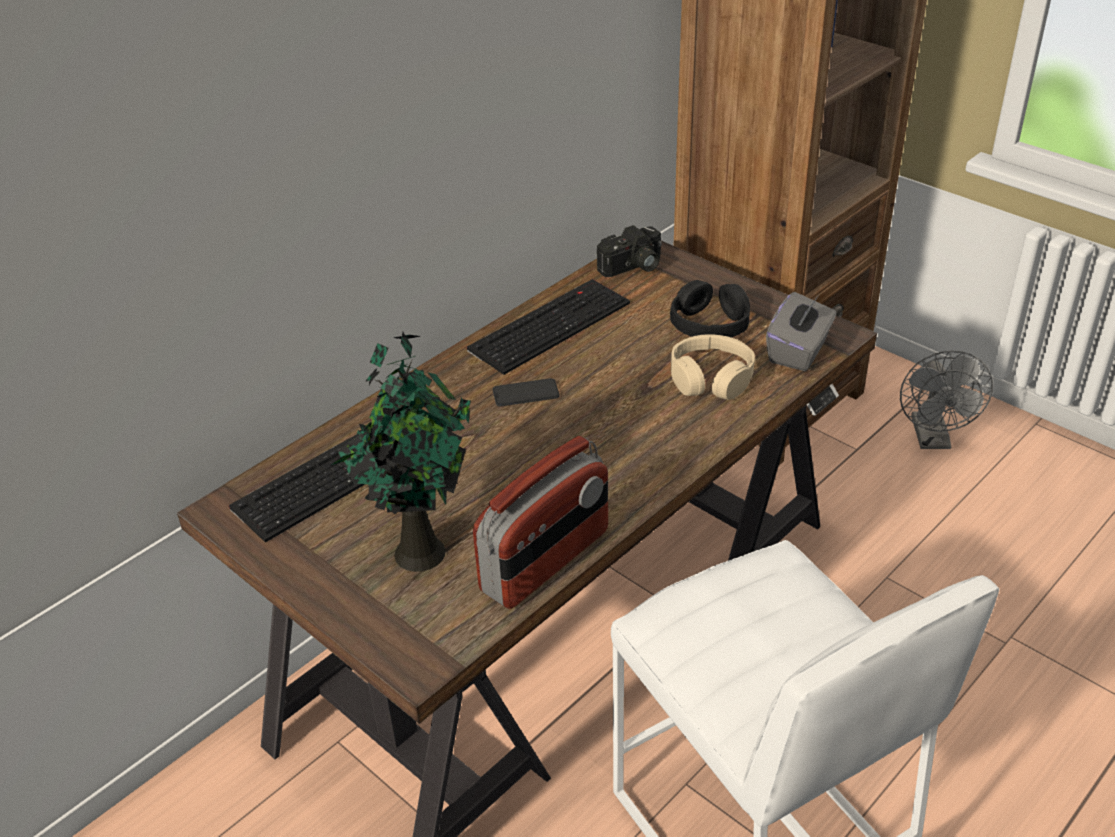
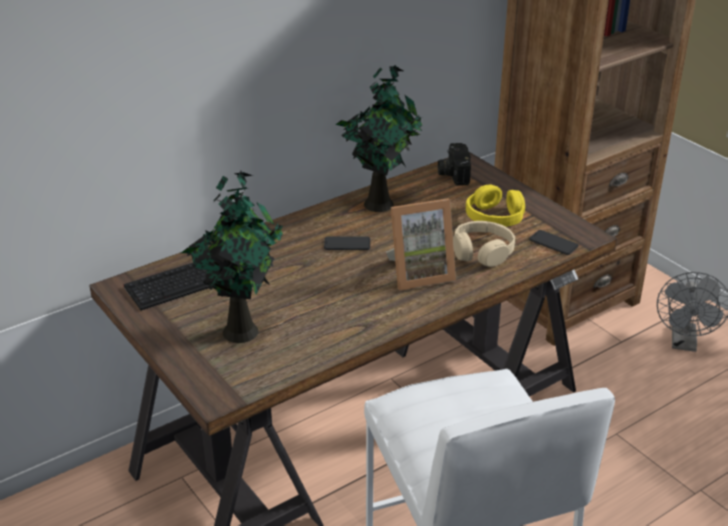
camera: 10 degrees right, 5 degrees down
(546, 561) = (324, 349): radio -> none
(550, 324) = (379, 203): keyboard -> potted plant
(633, 267) = (452, 173): camera -> camera turned 105 degrees clockwise
(638, 423) = (419, 273): none -> picture frame
(710, 324) = (495, 217): black headphones -> yellow headphones
(799, 351) = (553, 243): grey tissue box -> phone

